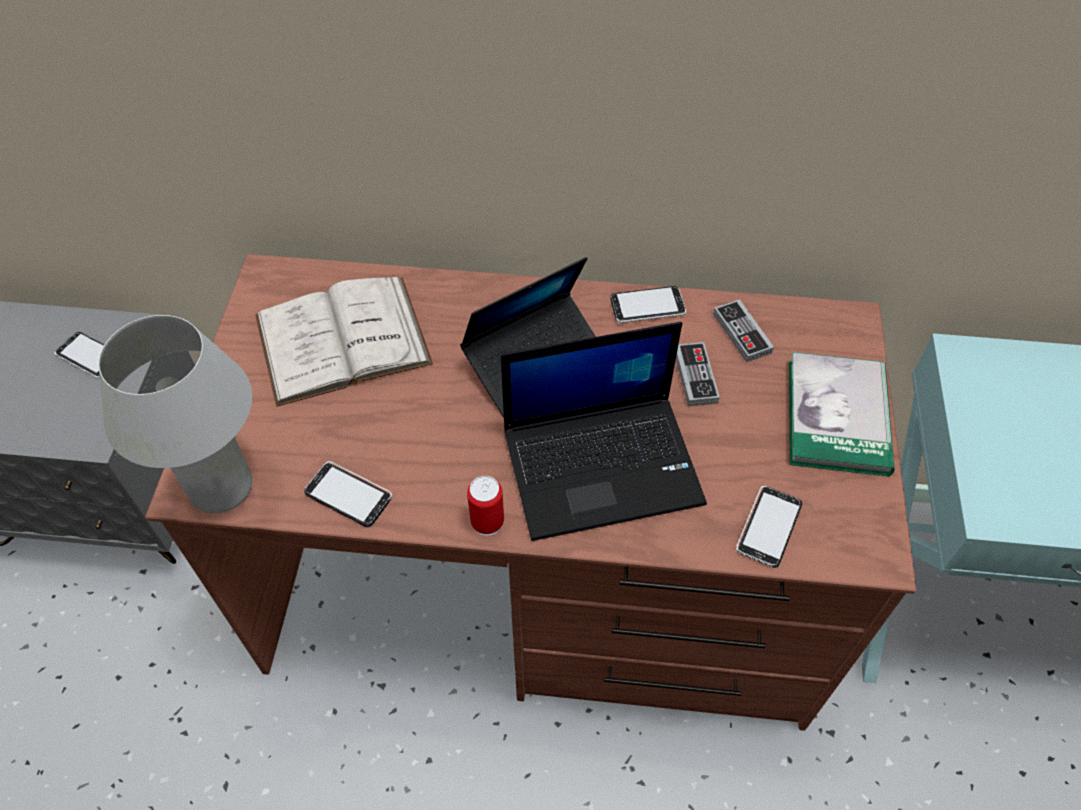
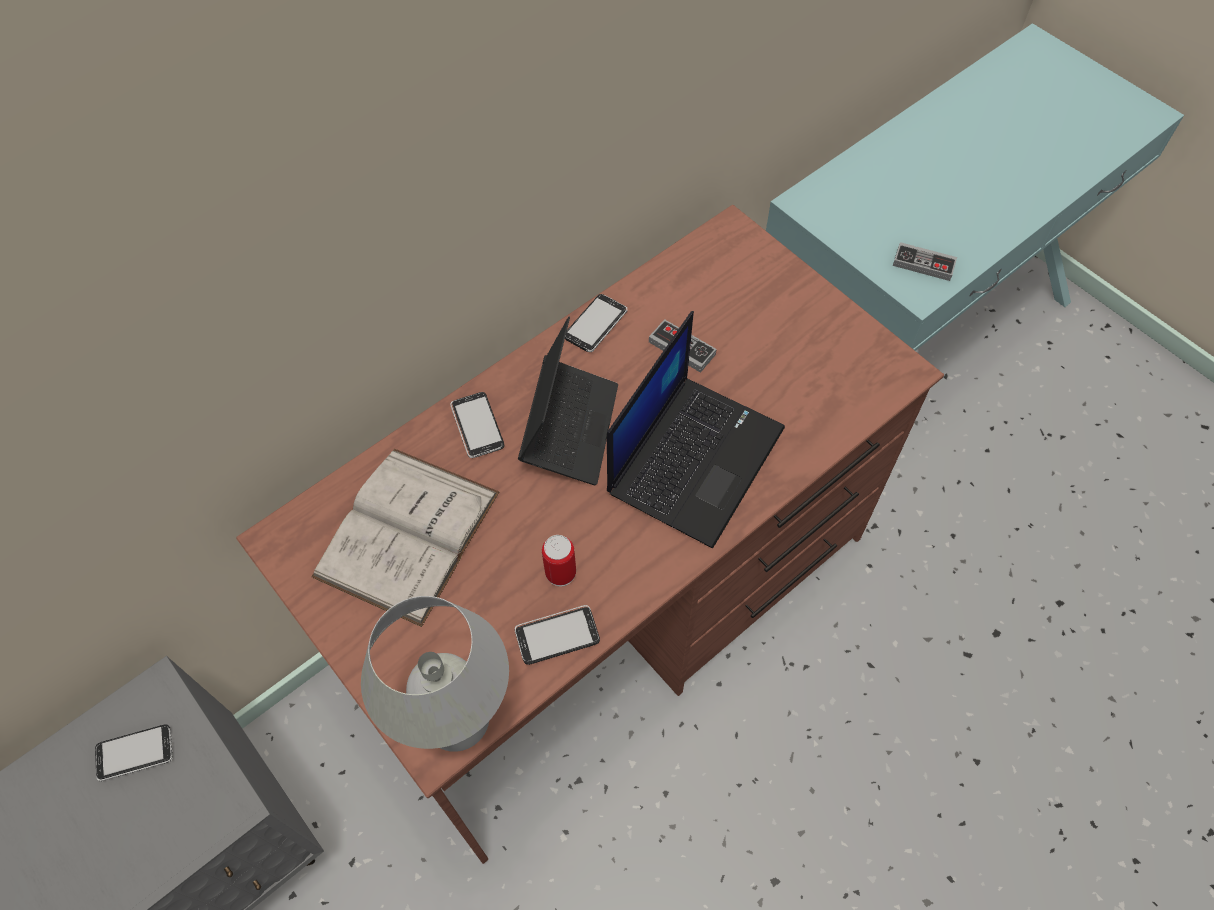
camera: 45 degrees left, 5 degrees up
(487, 521) = (669, 563): can -> can (560, 573)
(742, 333) = (676, 293): game controller -> game controller (923, 264)
(768, 527) = (832, 409): phone -> phone (477, 426)
(837, 417) = (792, 302): book -> none

